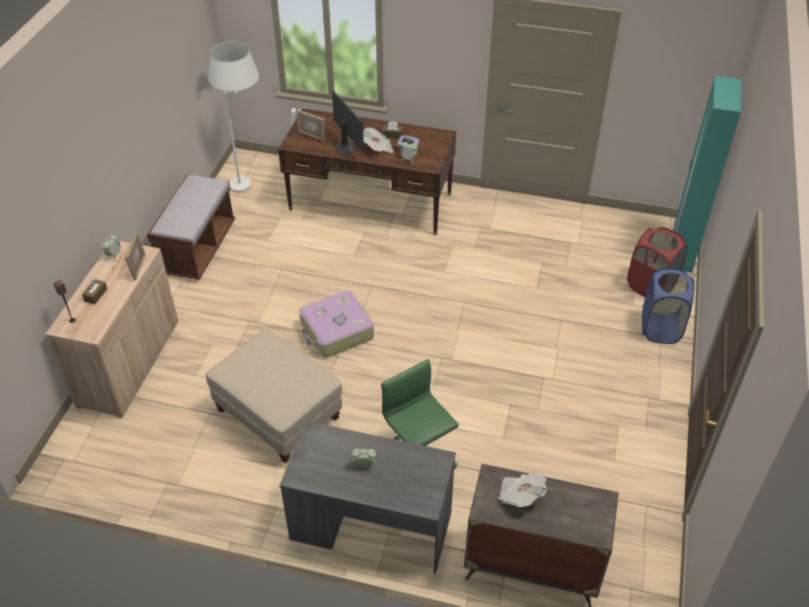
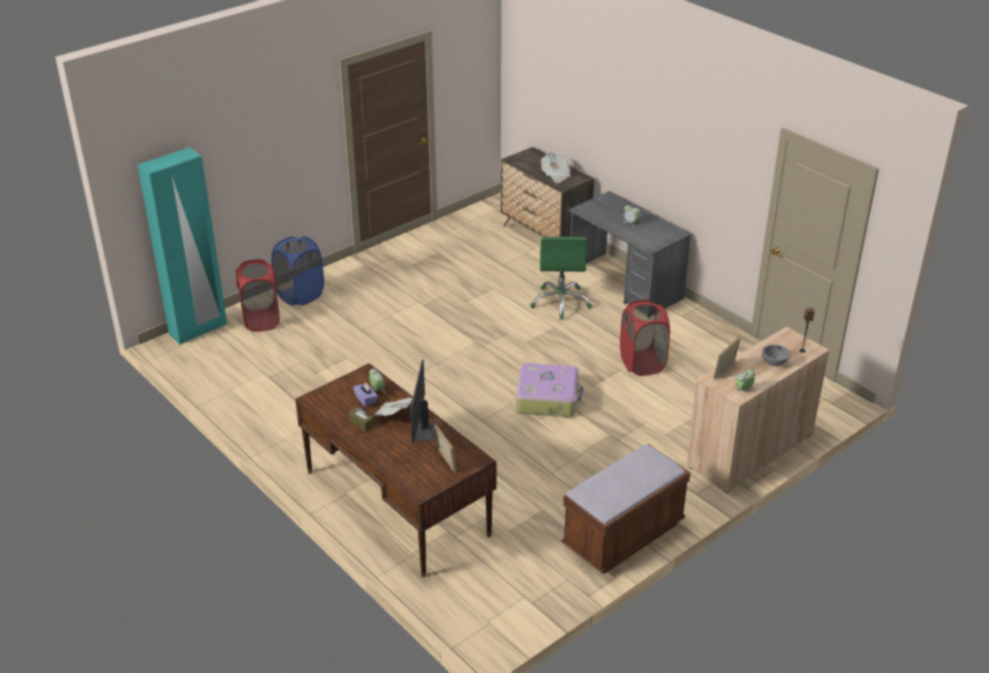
camera: 145 degrees left, 10 degrees down
(96, 295) = (774, 362): brown tissue box -> grey bowl
(248, 179) = (504, 602): white floor lamp -> none
(278, 414) = (642, 363): beige ottoman -> red laundry basket

